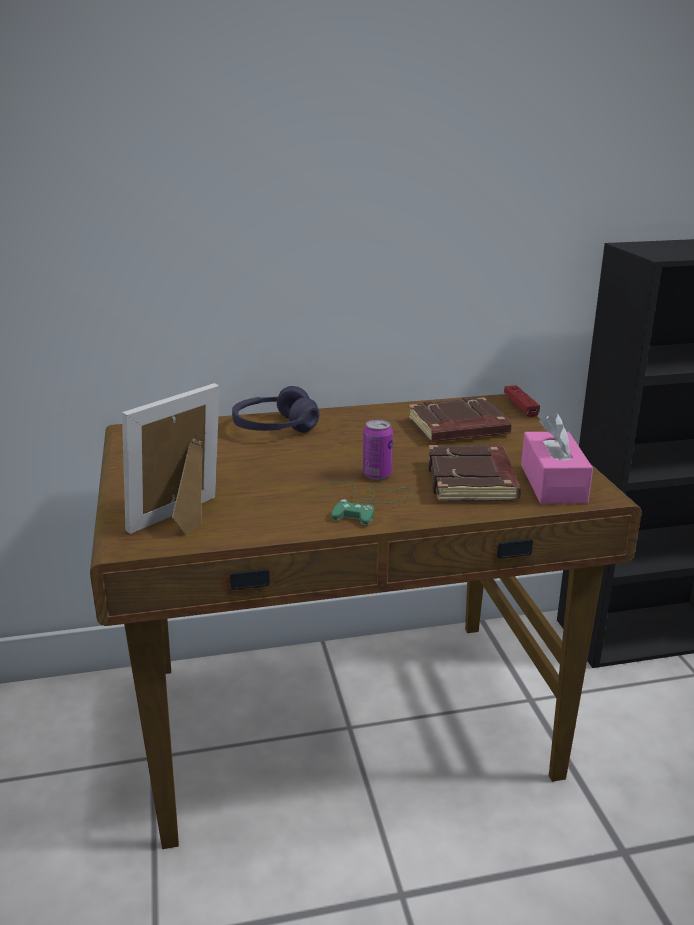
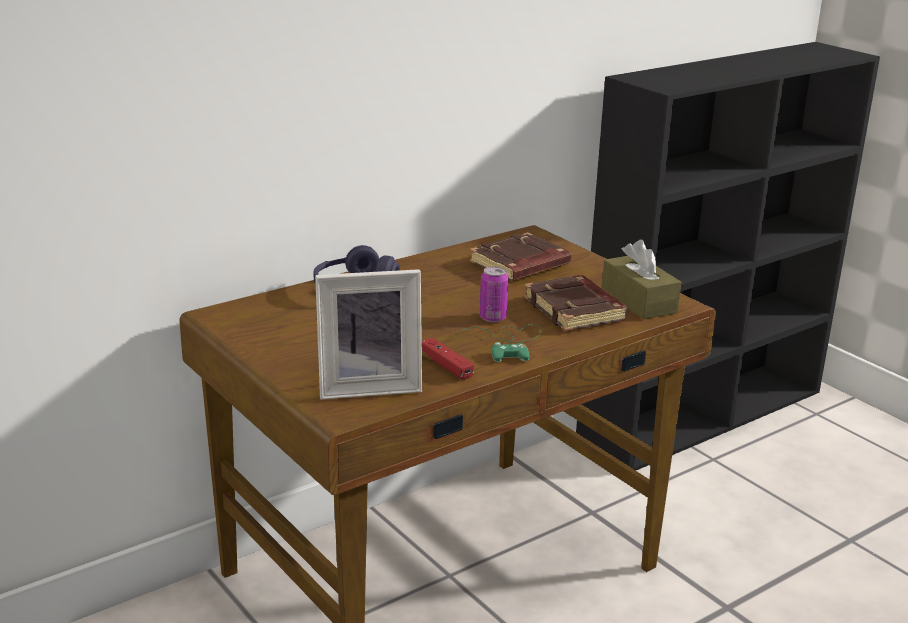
camera: 25 degrees left, 0 degrees up
(184, 520) = (368, 386): picture frame -> picture frame turned 120 degrees counterclockwise
(520, 407) = (554, 236): red game controller -> red game controller (446, 365)
(553, 483) = (638, 301): pink tissue box -> brown tissue box

